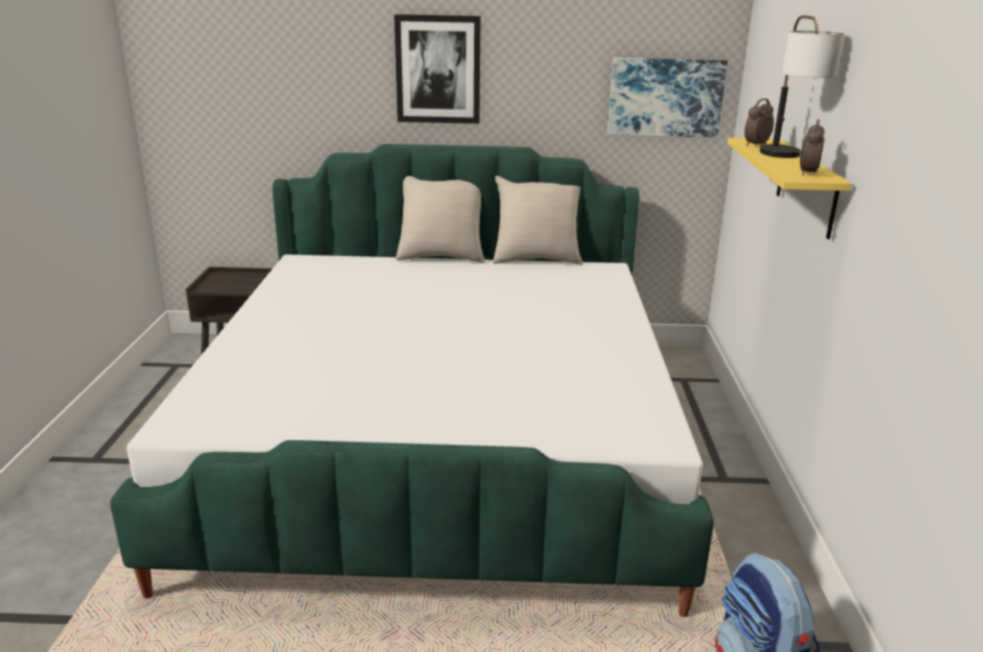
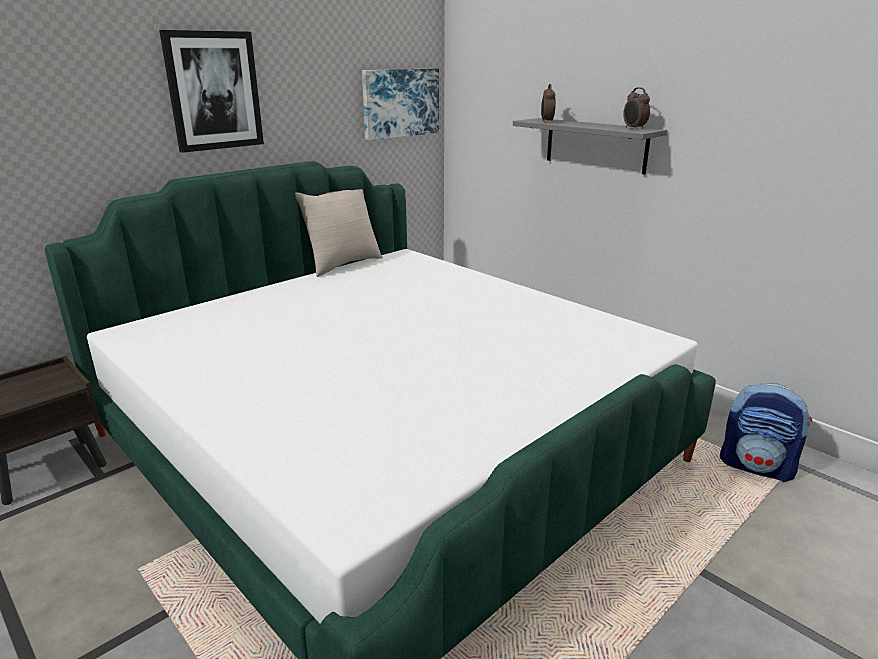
camera: 45 degrees left, 0 degrees up
(441, 257) = (262, 285): beige pillow -> none
(787, 158) = (589, 124): table lamp -> none
(806, 187) = (595, 145): yellow shelf -> grey shelf

